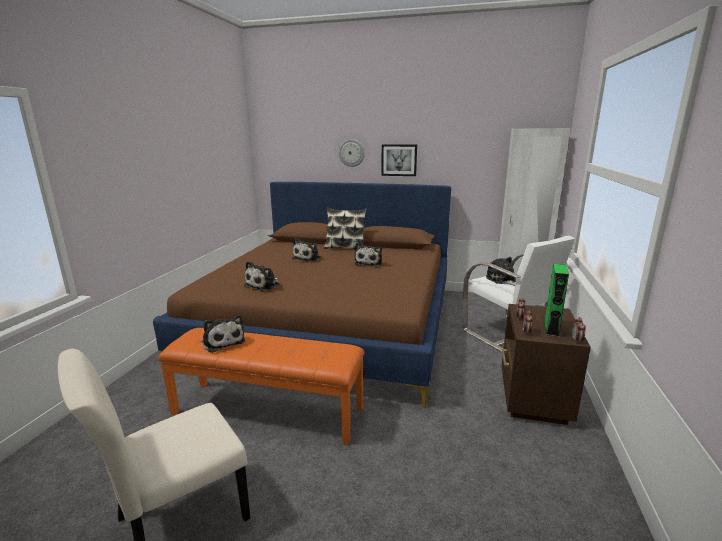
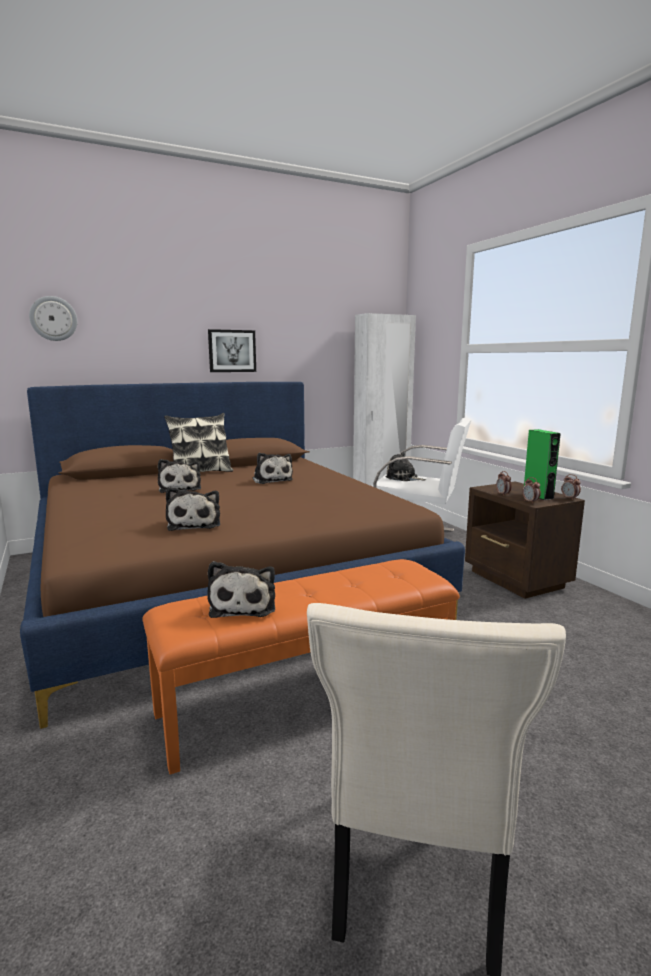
camera: 40 degrees left, 5 degrees down
(223, 341) = (243, 605): plush toy -> plush toy turned 75 degrees clockwise
(351, 153) = (163, 340): wall clock -> wall clock (53, 318)

